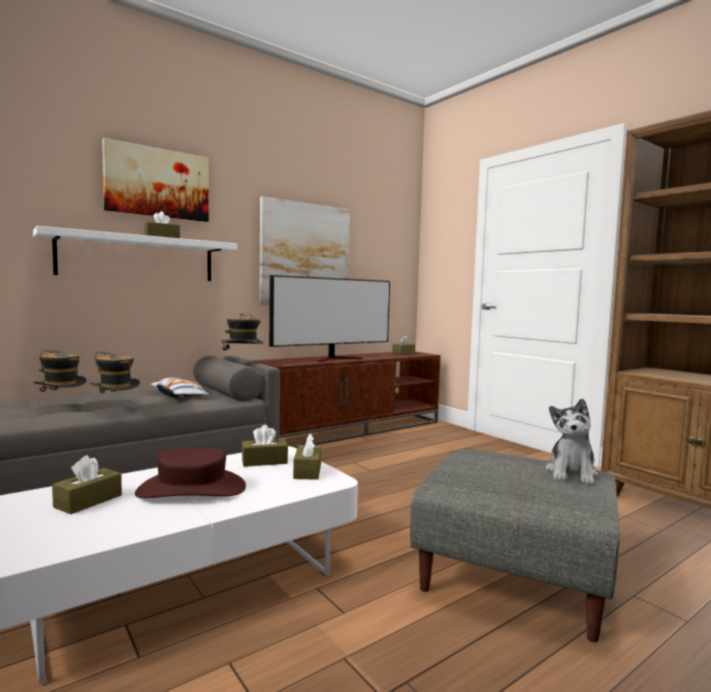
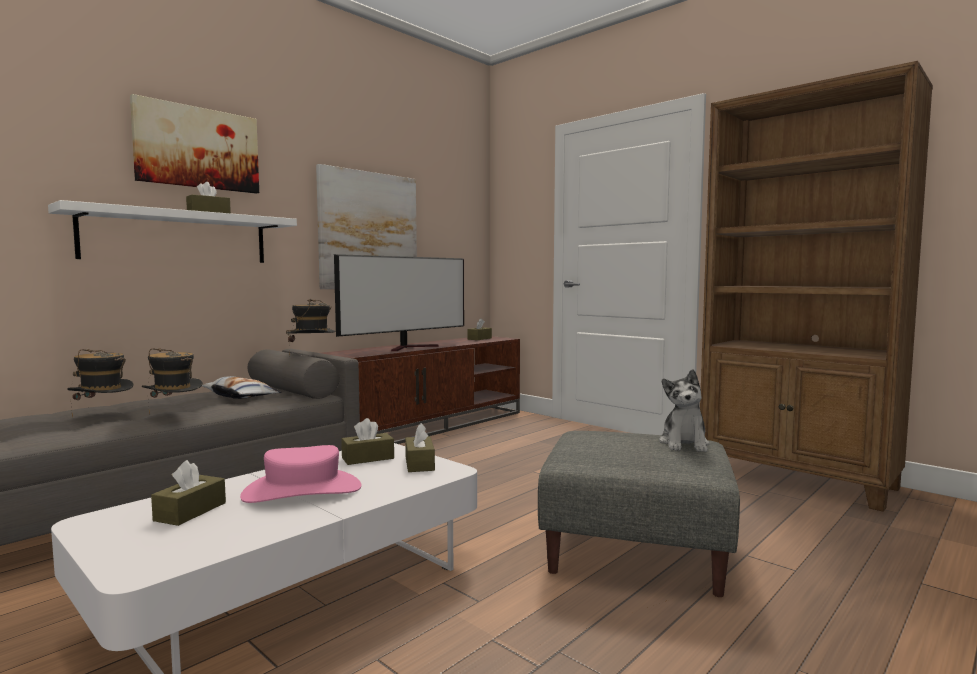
camera: 10 degrees left, 0 degrees up
(192, 489) = (302, 490): brown hat -> pink hat

